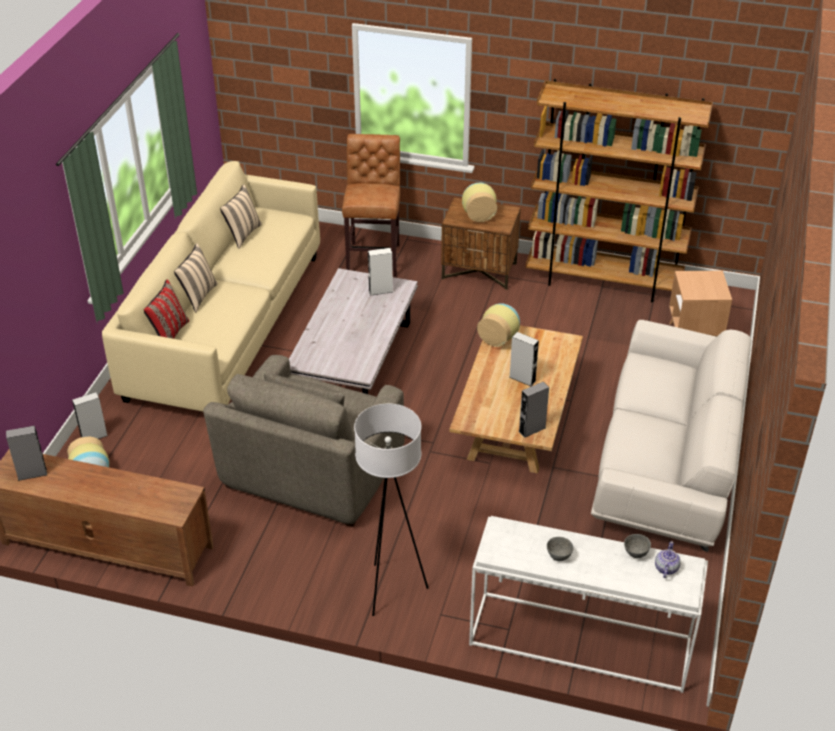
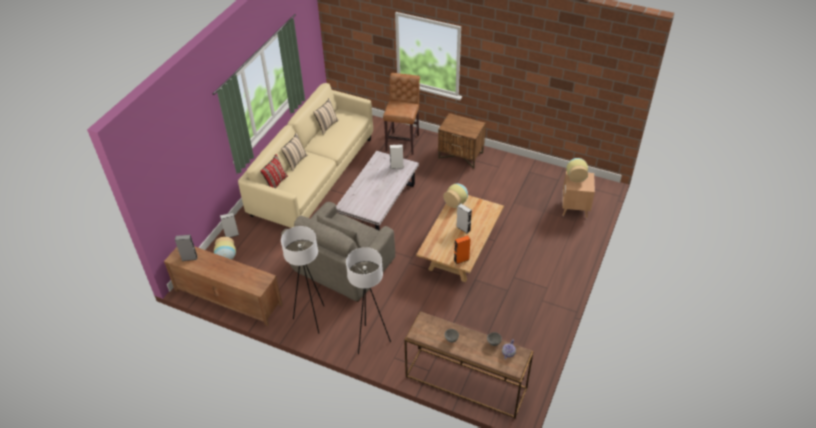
camera: 10 degrees right, 5 degrees up
(274, 564) = (312, 319): none -> white floor lamp
(478, 214) = (460, 125): vase -> vase (575, 176)
(532, 429) = (461, 260): grey speaker -> orange speaker
(578, 642) = (464, 383): white console table -> brown console table
(604, 281) = (531, 168): brown bookcase -> none
(667, 460) = (540, 282): white sofa -> none

